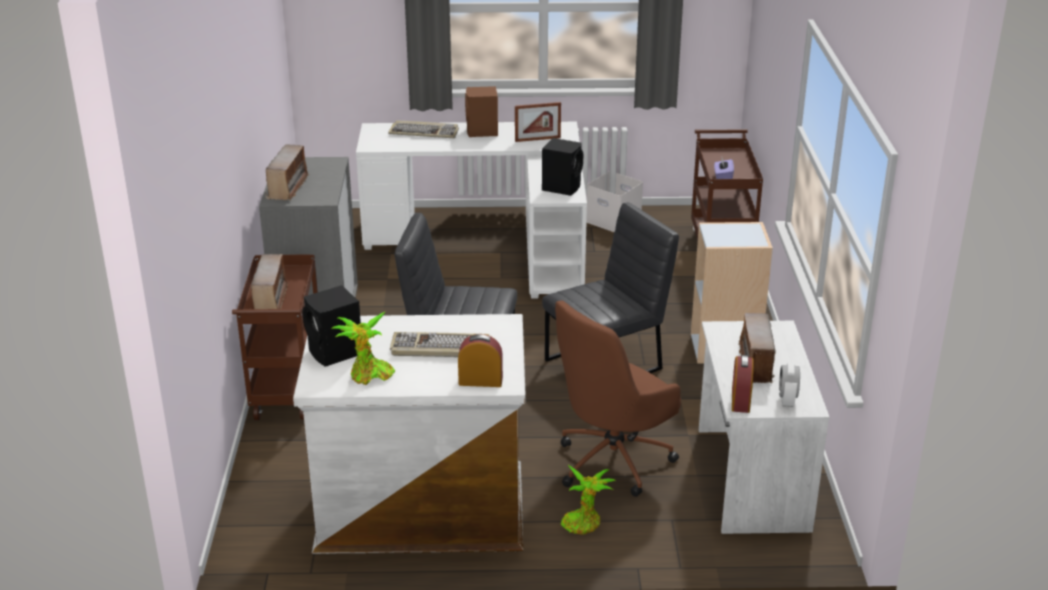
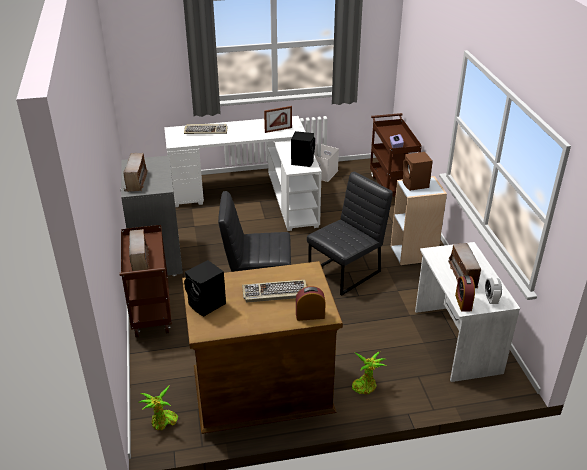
camera: 10 degrees left, 5 degrees up
(368, 376) = (235, 320): potted plant -> potted plant (162, 422)
(420, 515) = (261, 394): white dresser -> brown dresser
(482, 132) = (242, 127): brown speaker -> brown speaker (415, 185)
(612, 462) = (370, 340): brown office chair -> none

